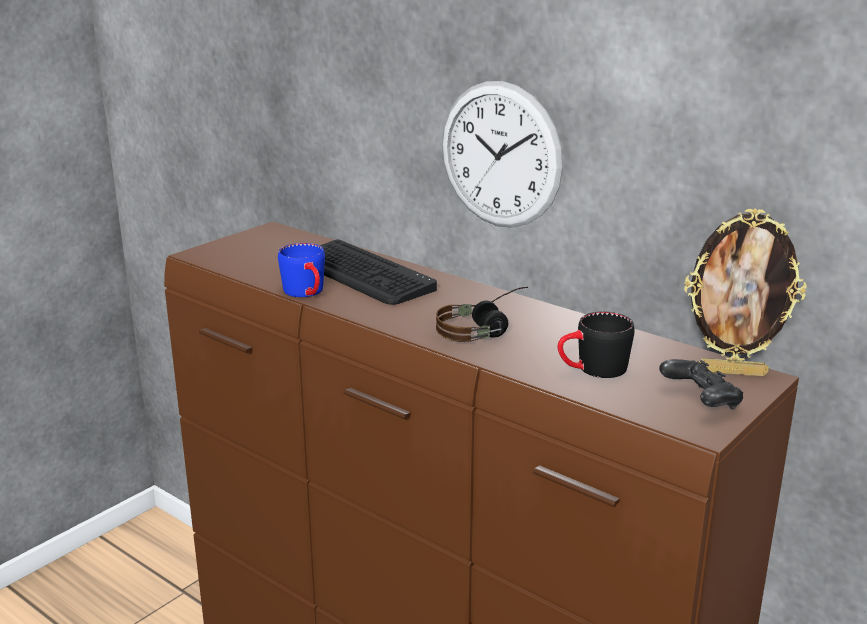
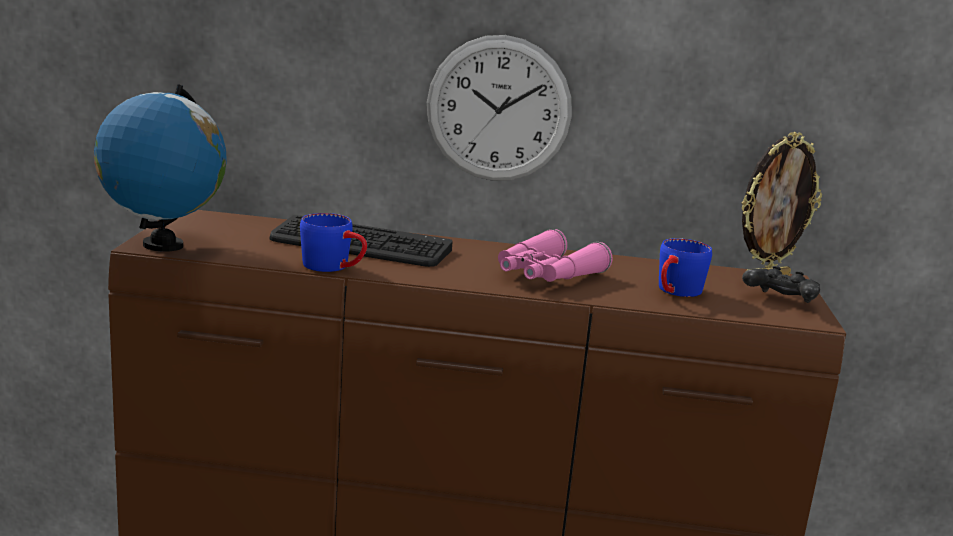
camera: 35 degrees left, 5 degrees down
(208, 255) = (162, 245): none -> globe
(486, 329) = (546, 275): headphones -> pink binoculars
(592, 370) = (675, 292): black mug -> blue mug

